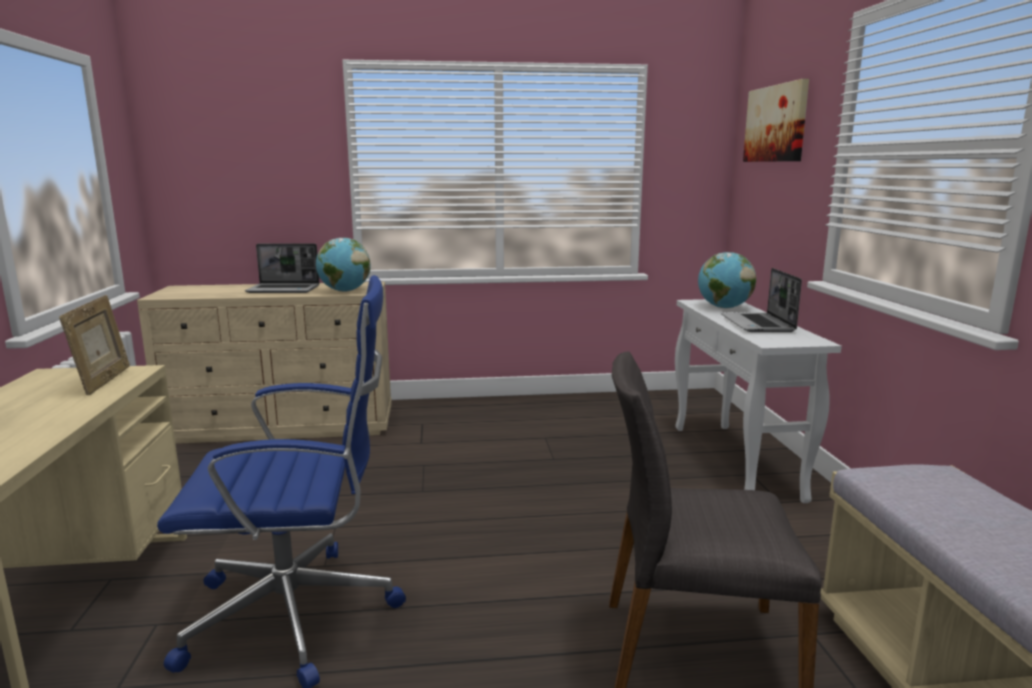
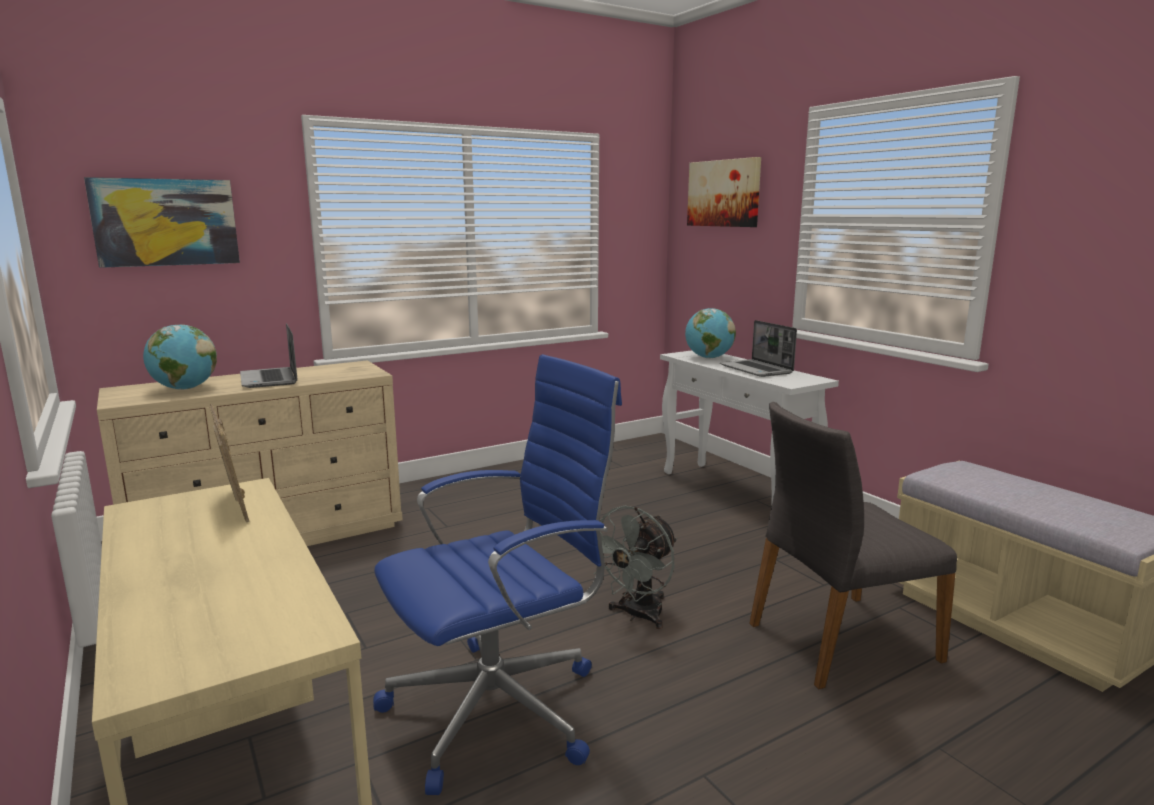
camera: 25 degrees left, 0 degrees up
(230, 154) = (166, 222): none -> picture
(284, 289) = (270, 379): laptop -> laptop turned 90 degrees clockwise
(344, 291) = (346, 374): globe -> globe (184, 389)
(502, 564) = (637, 616): none -> grey fan

